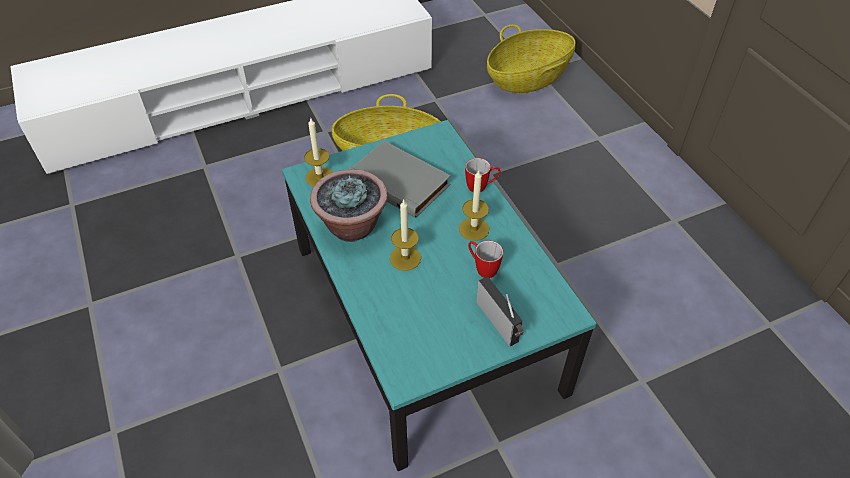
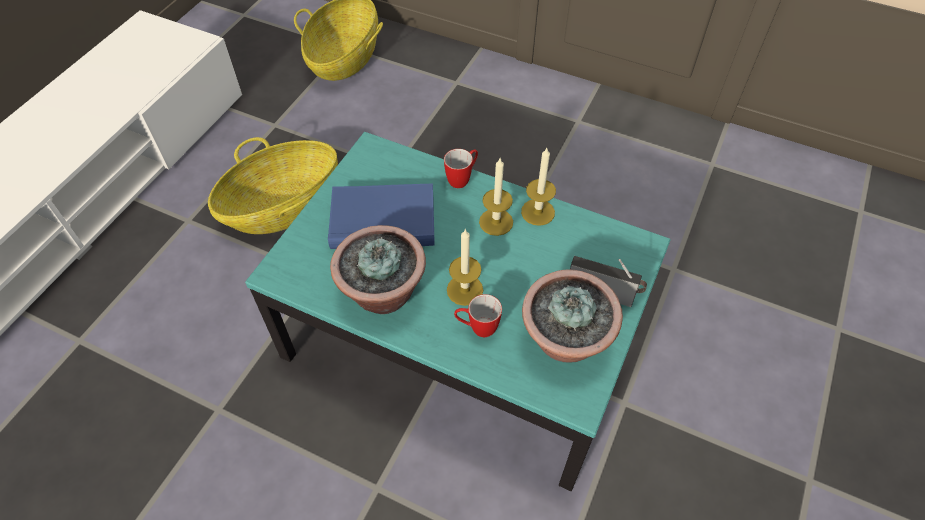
camera: 40 degrees left, 5 degrees up
(319, 177) = (296, 265): candle -> candle (538, 212)
(401, 182) = (384, 219): grey book -> blue book
(437, 335) = (565, 341): none -> potted plant
(482, 268) = (539, 253): mug -> mug (477, 328)

